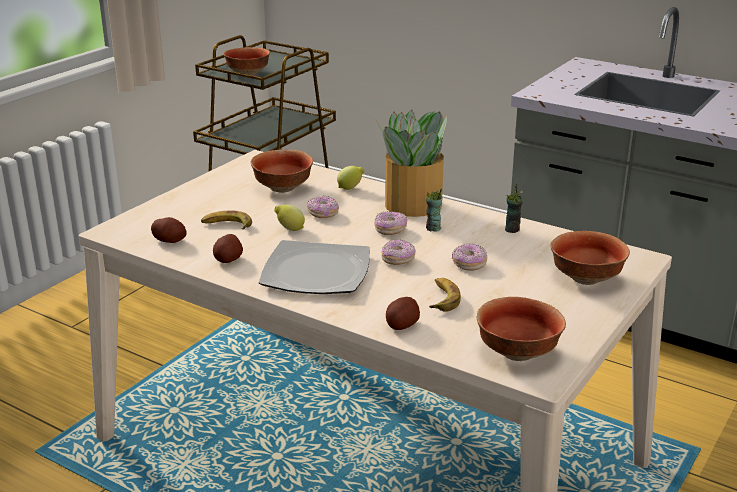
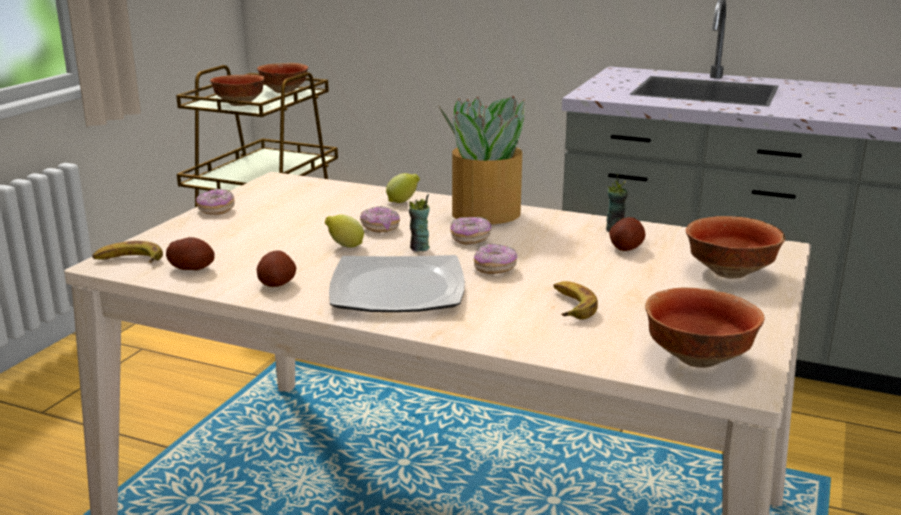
camera: 10 degrees left, 5 degrees down
(227, 225) = (262, 247): banana -> banana (128, 260)
(284, 188) = (321, 206): bowl -> bowl (285, 91)
(402, 325) = (534, 339): potato -> potato (626, 247)
(433, 228) = (521, 234): cup -> cup (419, 248)
(469, 264) = (583, 267): donut -> donut (216, 210)

